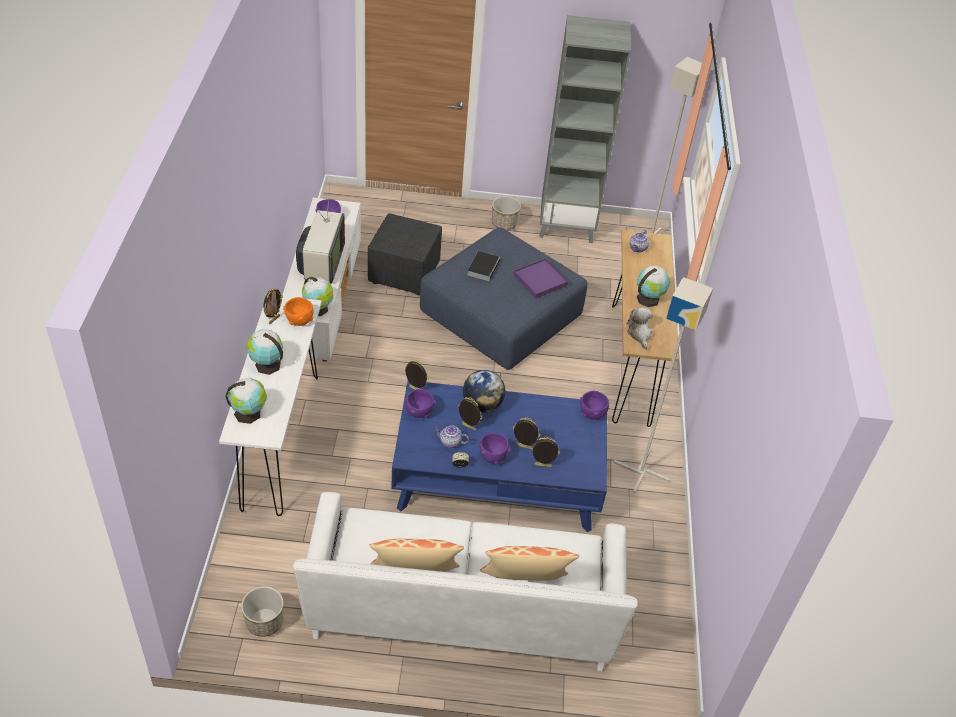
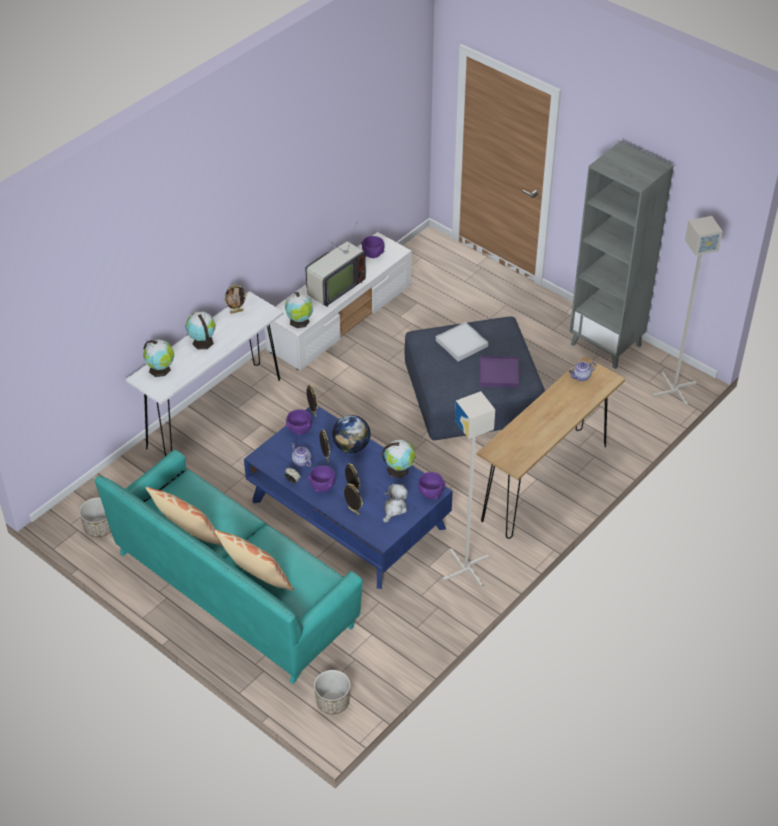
camera: 40 degrees right, 0 degrees up
(299, 321) = (253, 320): orange bowl -> none
(405, 273) = (423, 328): black ottoman -> none
(461, 609) = (234, 590): white sofa -> turquoise sofa
(483, 267) = (461, 343): book -> white tray
(504, 224) = (550, 320): planter -> planter (332, 702)
(639, 334) = (506, 444): plush toy -> plush toy (394, 508)
(649, 298) = (545, 420): globe -> globe (399, 469)

